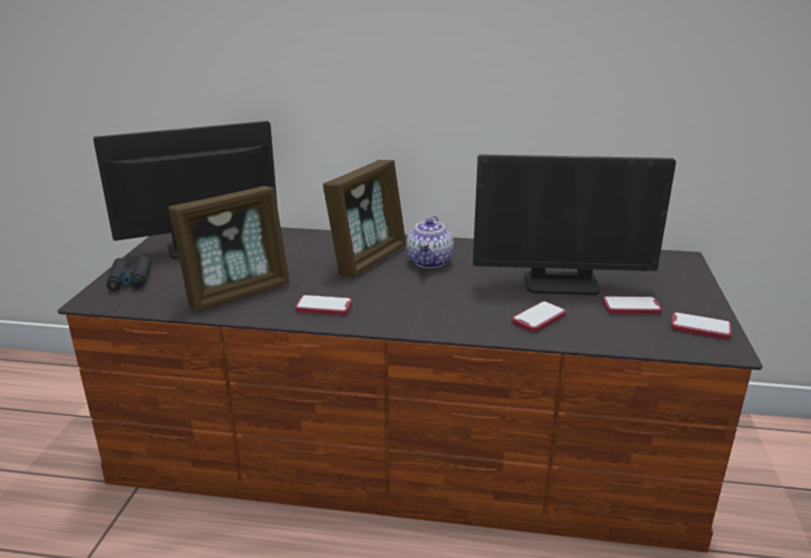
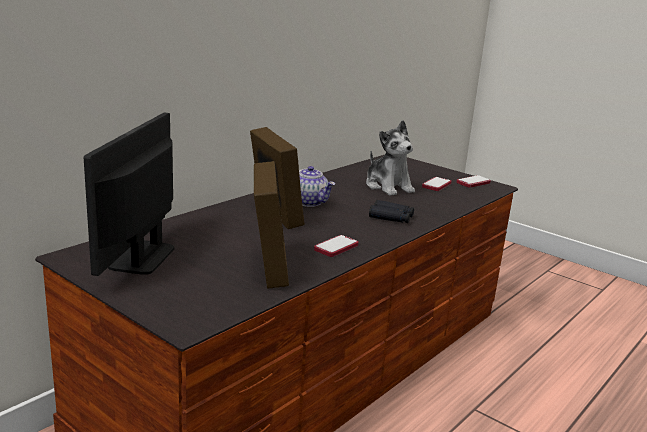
camera: 60 degrees left, 5 degrees down
(130, 280) = (169, 301): black binoculars -> black binoculars (391, 217)
(538, 318) = (425, 205): phone -> none
(561, 283) = (388, 187): monitor -> plush toy

